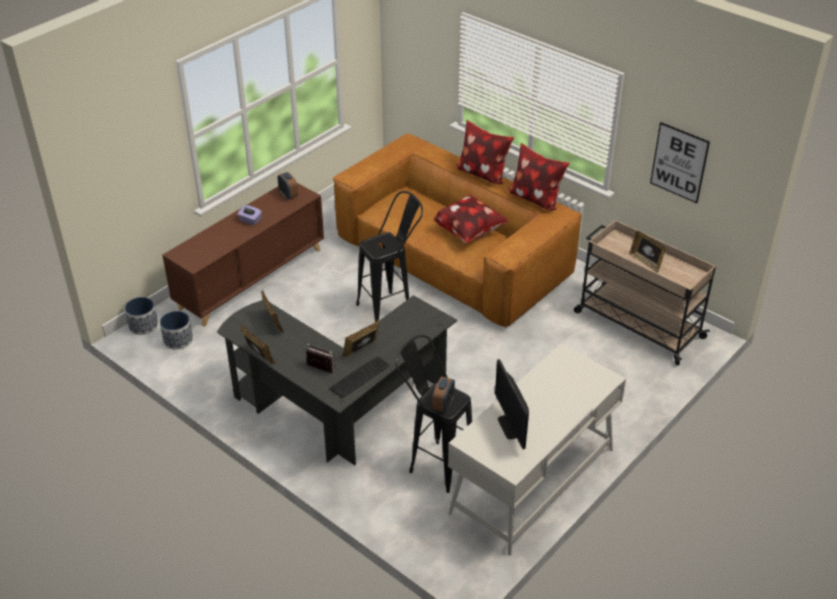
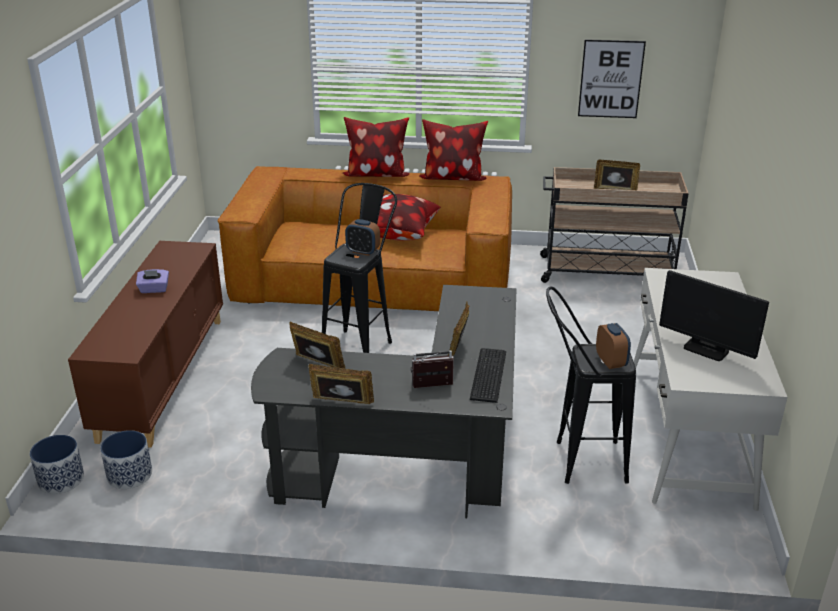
camera: 35 degrees left, 10 degrees down
(288, 195) = (175, 254): alarm clock -> alarm clock (363, 251)

